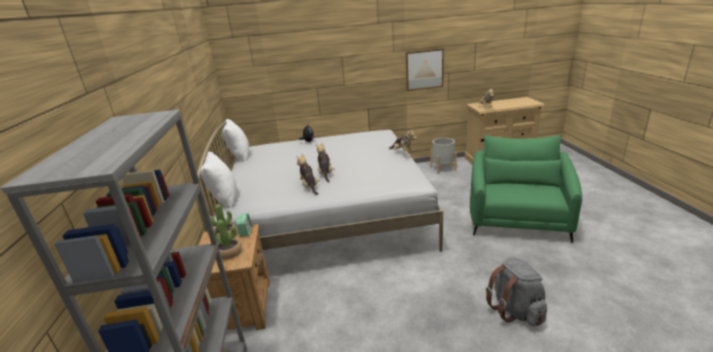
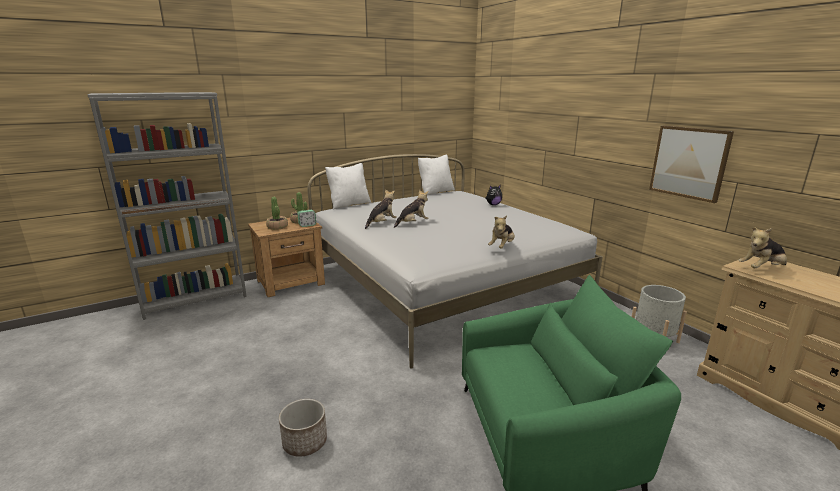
camera: 65 degrees right, 5 degrees down
(515, 310) = (305, 442): grey backpack -> planter

